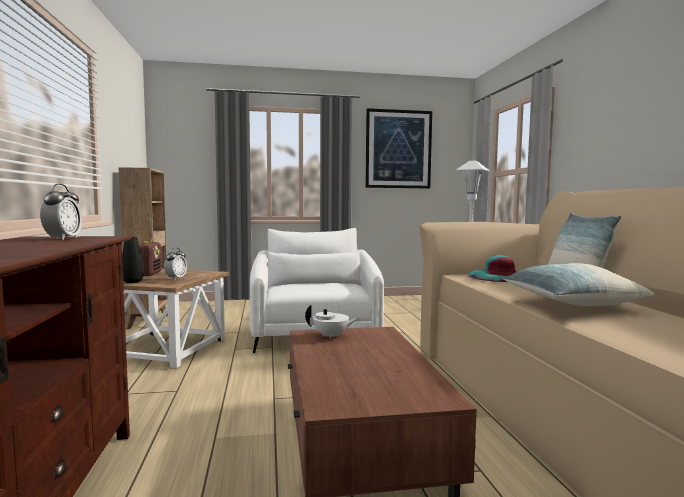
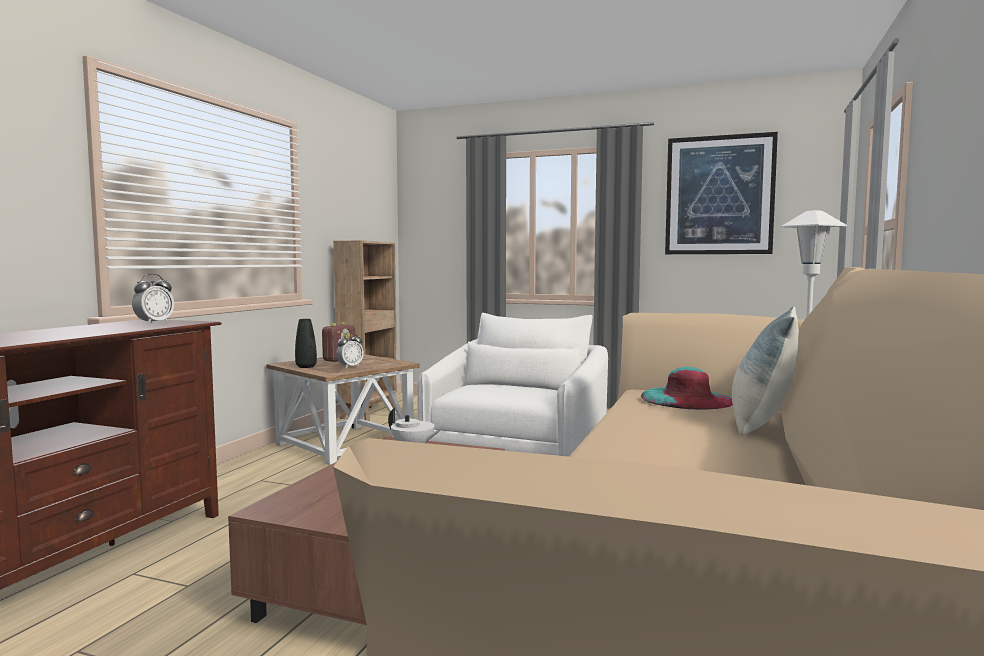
camera: 30 degrees right, 0 degrees up
(569, 304) = (637, 444): pillow -> none

